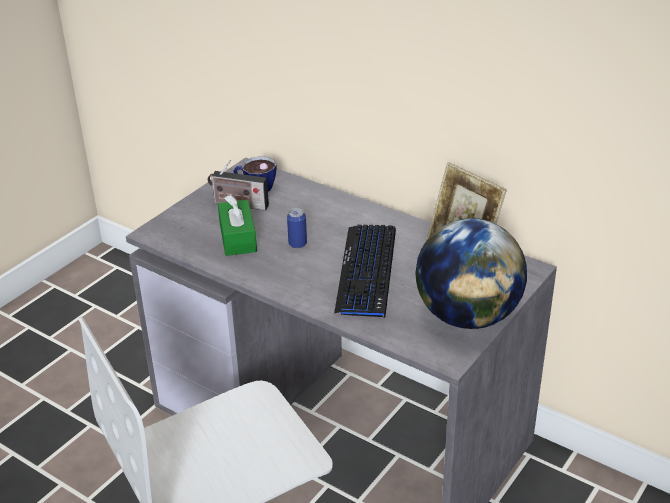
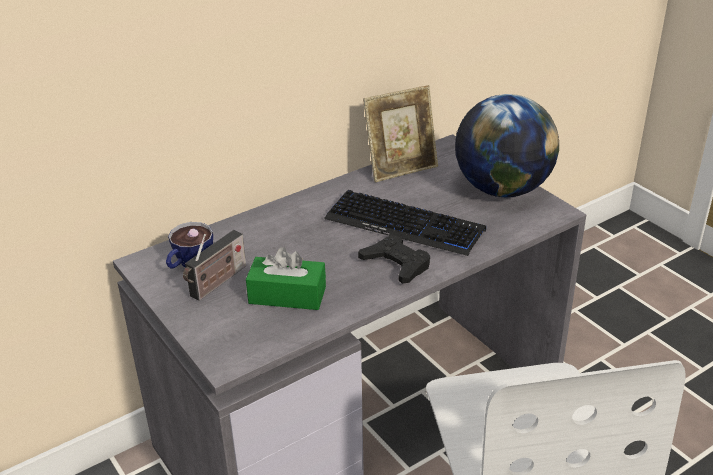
camera: 70 degrees left, 0 degrees up
(297, 244) = (329, 257): can -> none
(304, 279) = (396, 264): none -> black game controller

